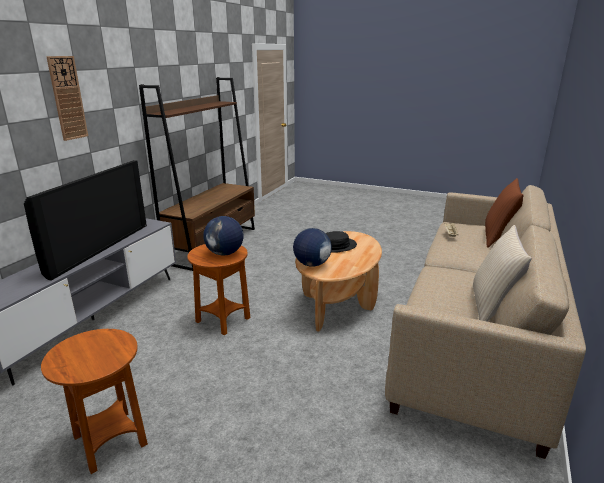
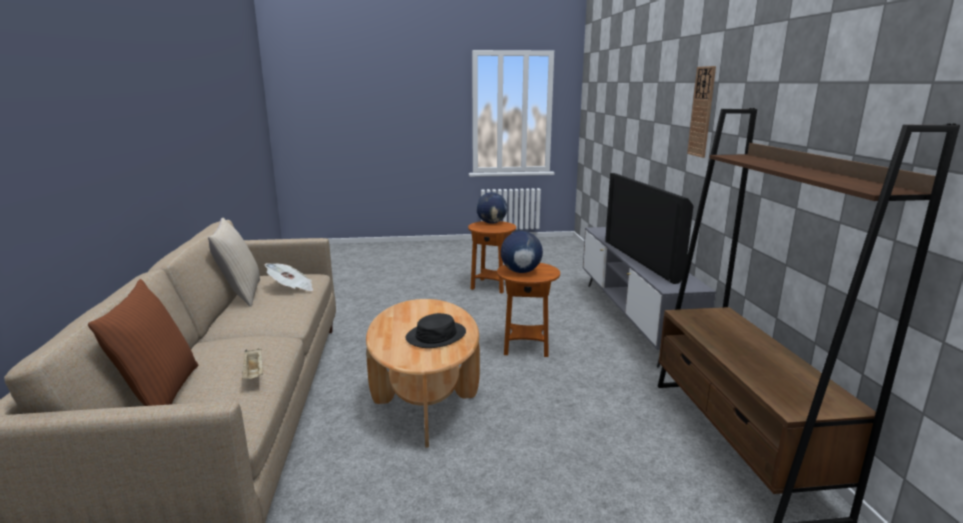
camera: 150 degrees right, 5 degrees down
(311, 264) = (440, 308): globe -> globe (491, 223)
(438, 302) = (292, 288): none -> newspaper

